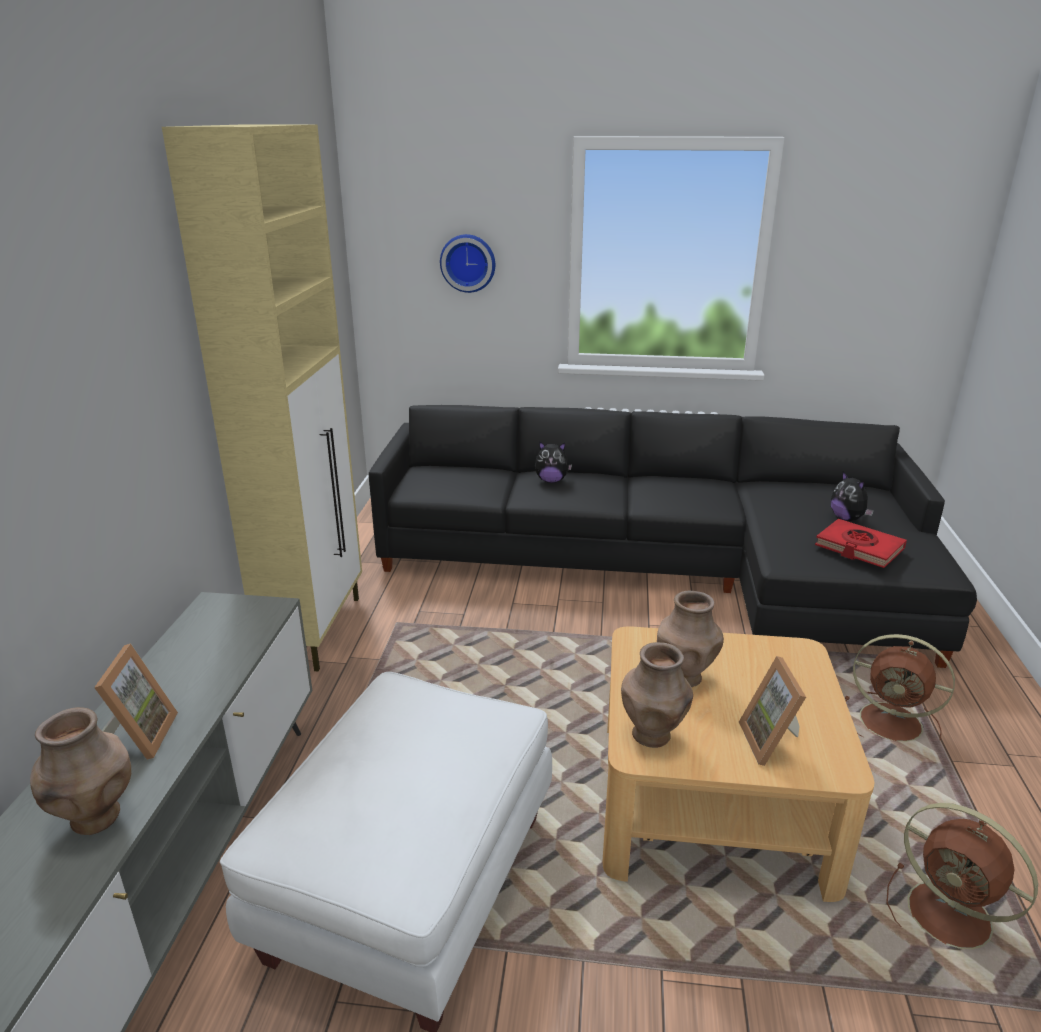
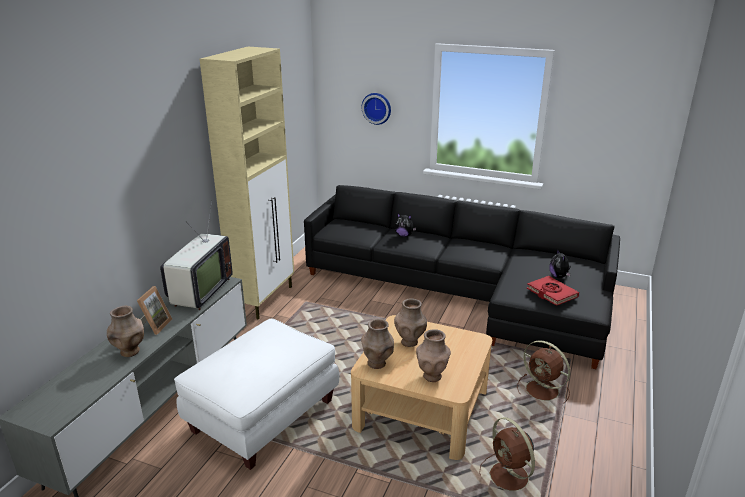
camera: 15 degrees right, 0 degrees up
(217, 640) = (199, 292): none -> television
(773, 742) = (432, 376): picture frame -> brown vase

